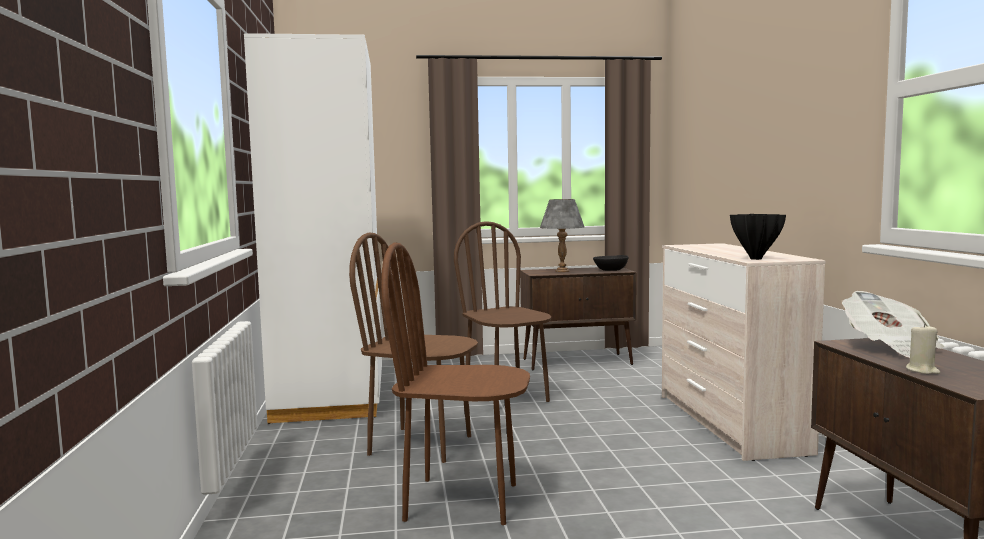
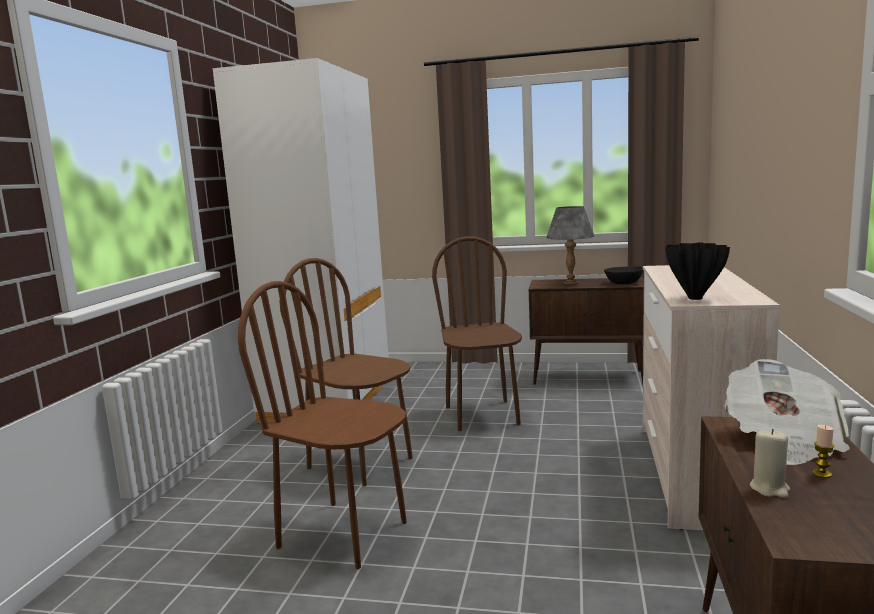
camera: 20 degrees right, 5 degrees up
(941, 361) = (822, 474): none -> candle

